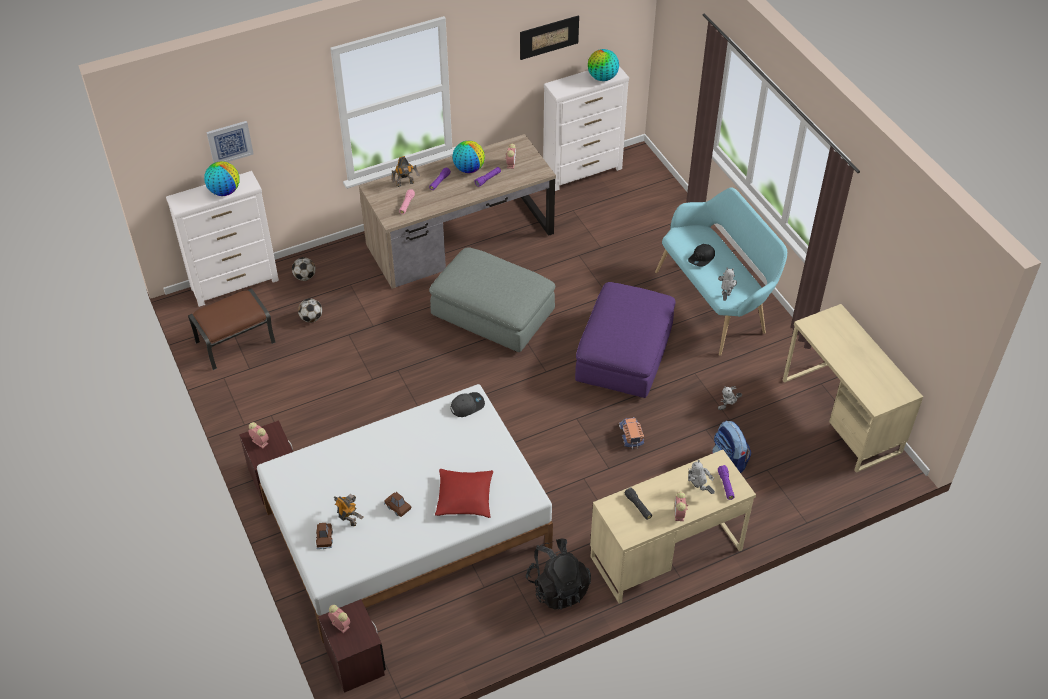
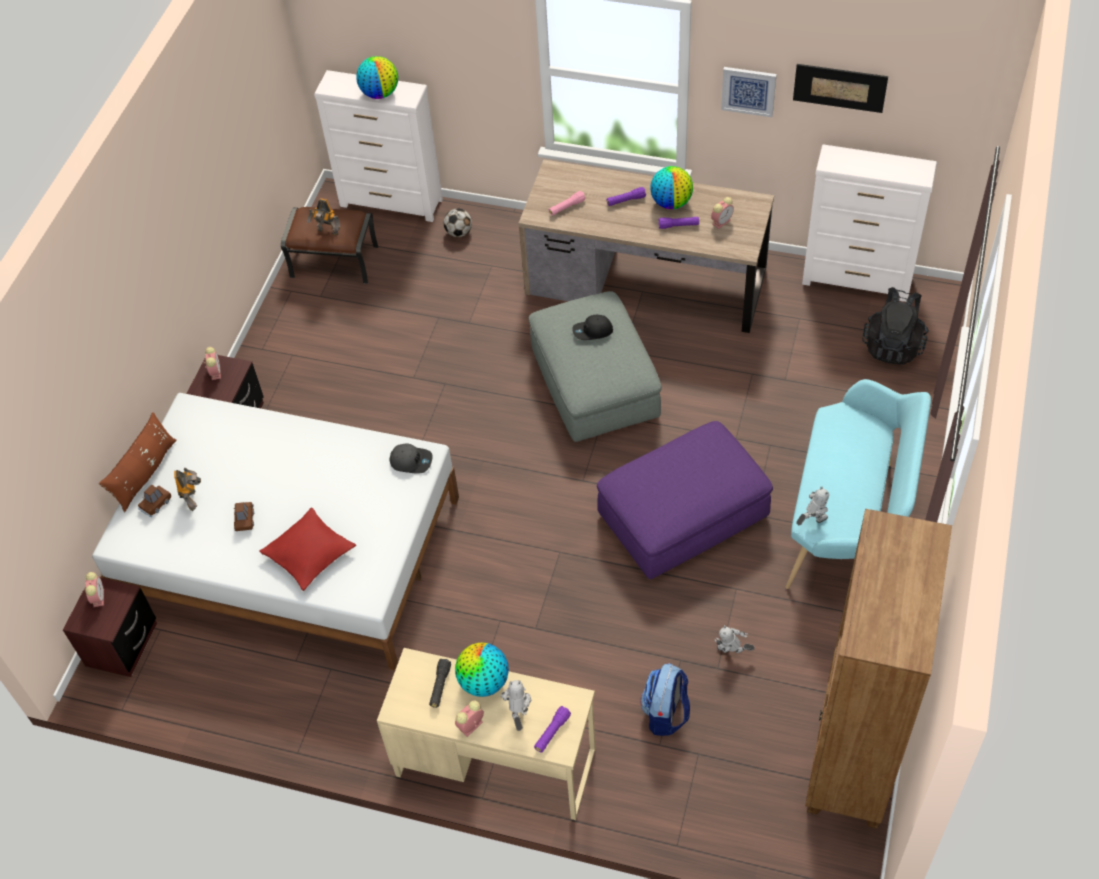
camera: 45 degrees right, 5 degrees up
(229, 142) = (403, 41): picture -> picture (748, 91)
(294, 526) = (145, 473): none -> brown pillow
(311, 318) = (422, 279): football -> none
(405, 184) = (589, 184): toy robot -> toy robot (327, 232)
(558, 587) = (358, 714): black backpack -> black backpack (893, 345)
(602, 78) = (898, 172): globe -> globe (483, 682)
(630, 435) = (594, 609): toy truck -> none
(702, 258) = (835, 459): black cap -> black cap (592, 331)
(840, 416) = (851, 756): beige desk -> brown bookcase

